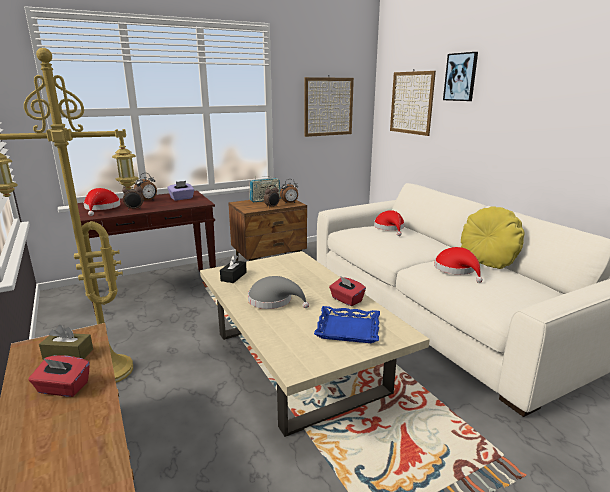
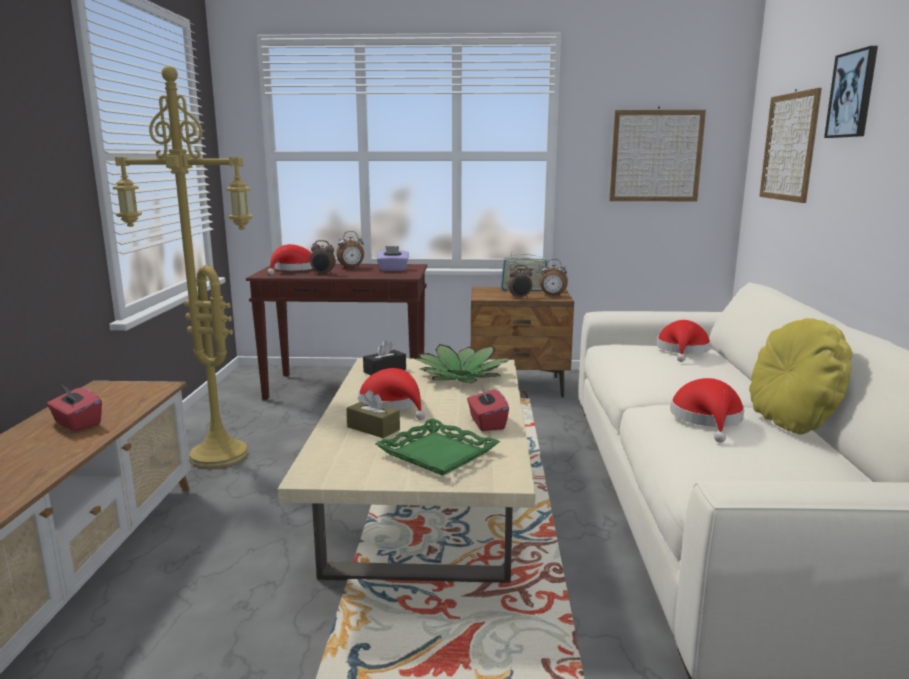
camera: 30 degrees right, 5 degrees down
(68, 354) = (119, 399): brown tissue box -> brown tissue box (373, 428)
(273, 301) = (393, 404): grey hat -> red hat
(287, 269) = (461, 376): none -> potted plant
(348, 329) = (438, 453): blue tray -> green tray

